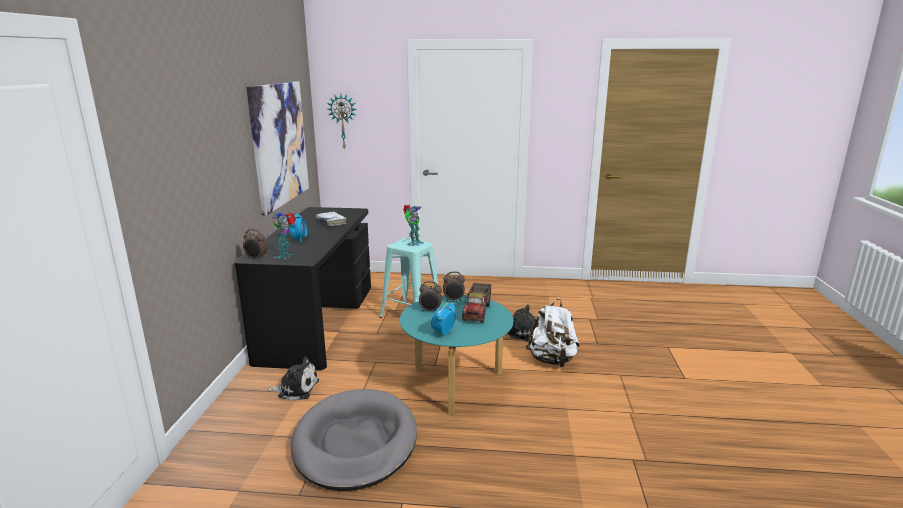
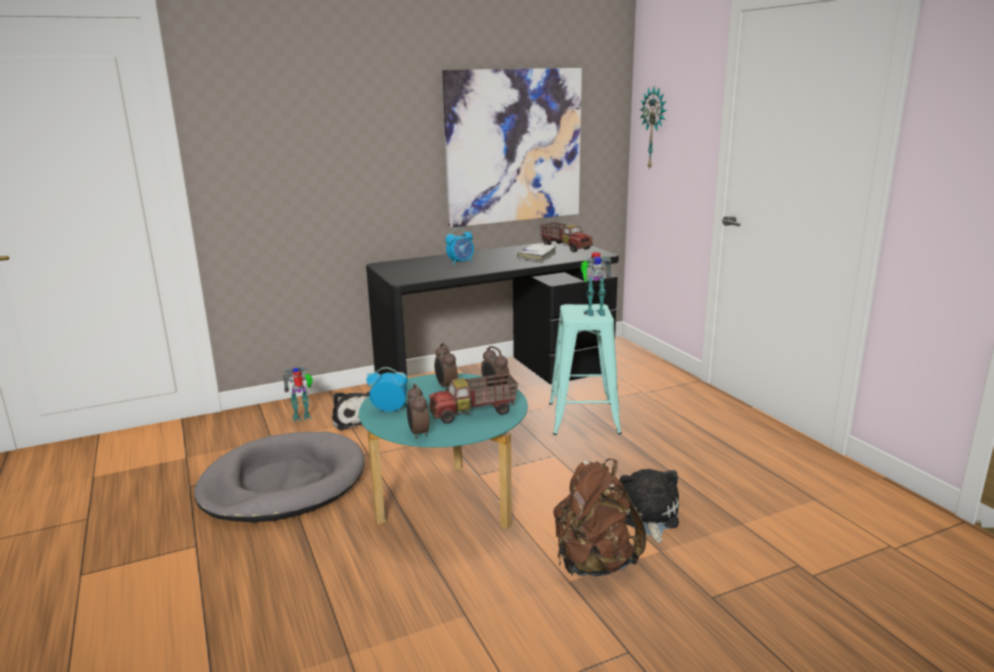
camera: 60 degrees right, 0 degrees up
(256, 259) = (383, 266): alarm clock -> alarm clock (418, 433)
(285, 256) = (404, 271): toy robot -> toy robot (303, 417)
(323, 212) = (565, 247): none -> toy truck
(552, 360) = (594, 564): white backpack -> brown backpack

